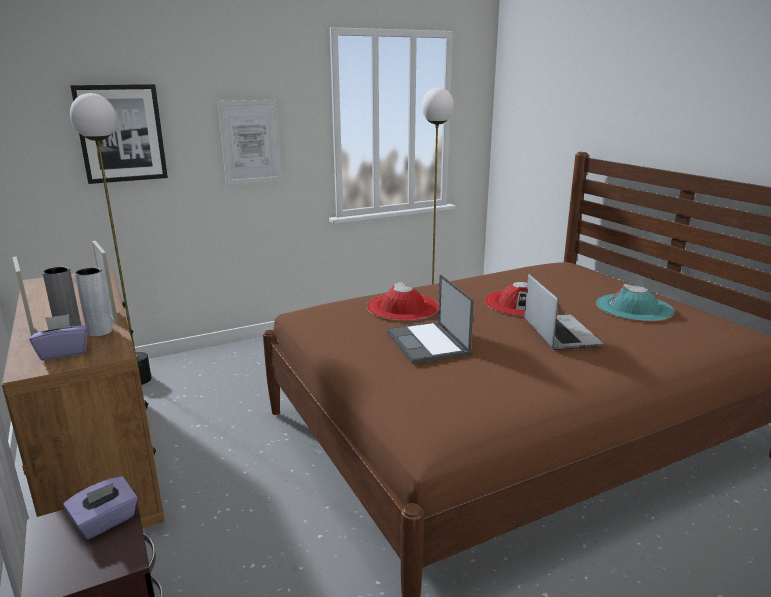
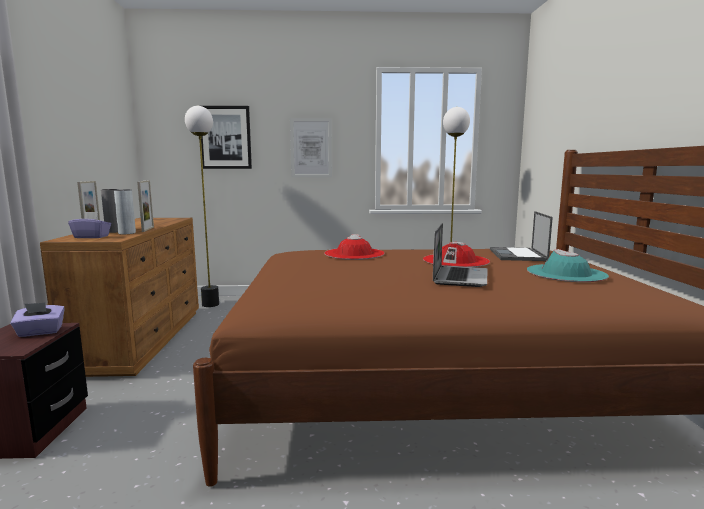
camera: 25 degrees right, 10 degrees down
(427, 343) = (337, 270): laptop -> laptop (518, 255)

